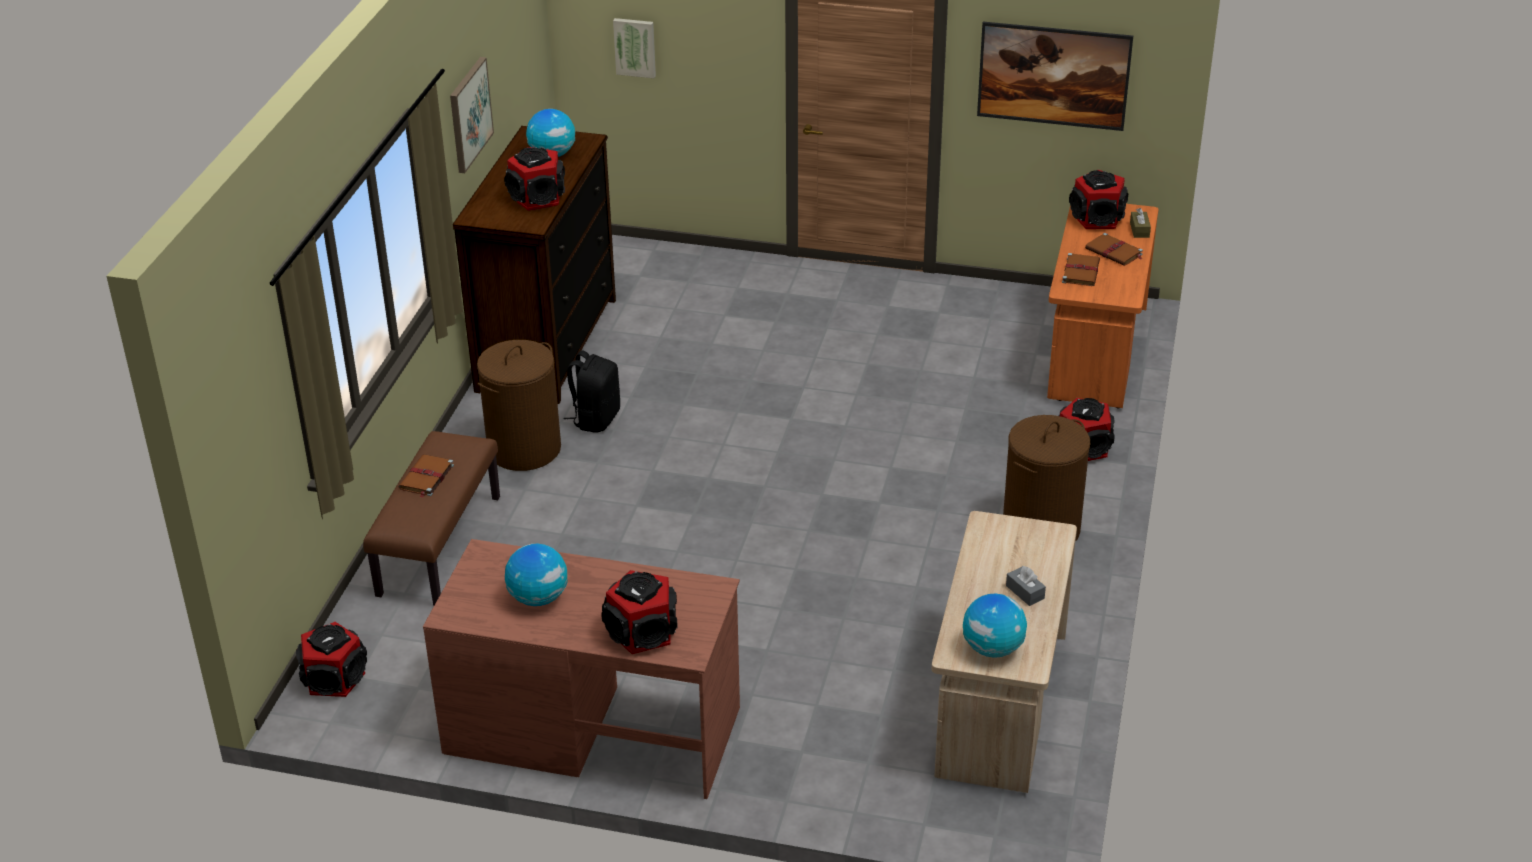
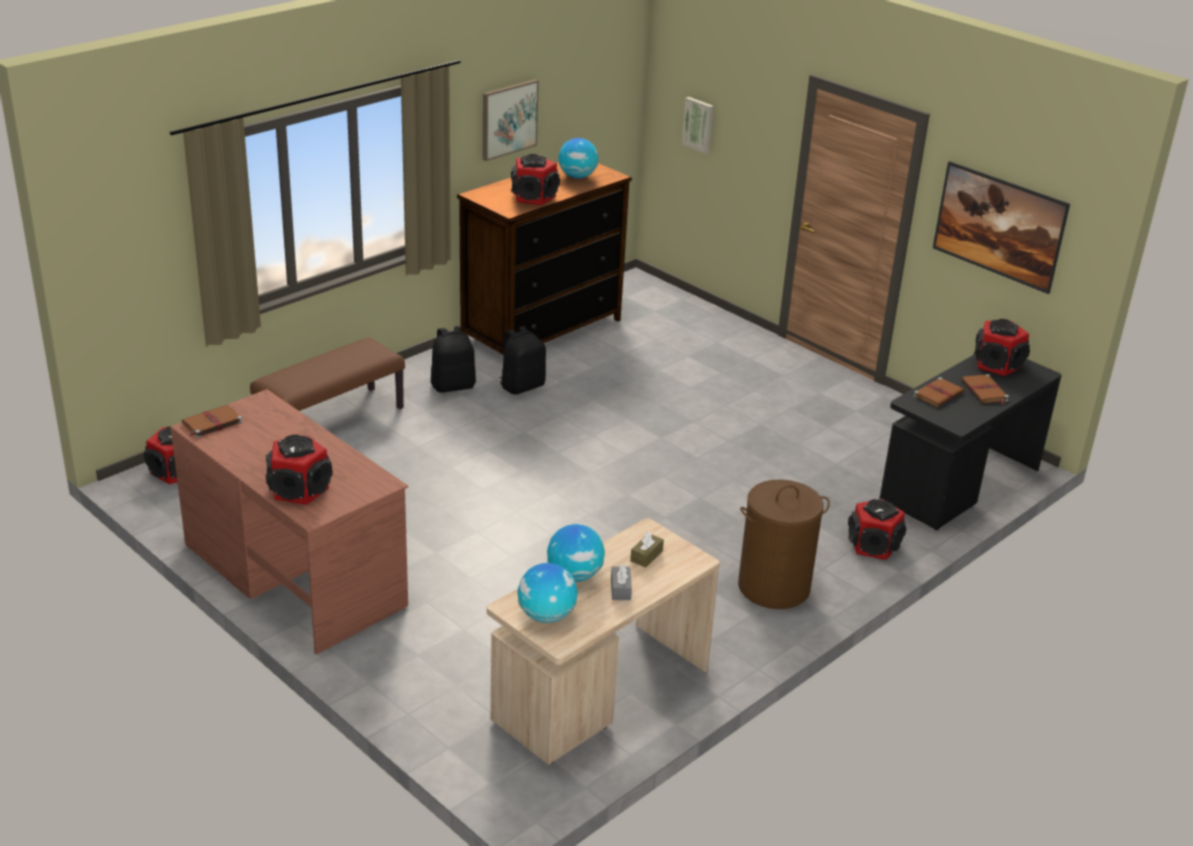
camera: 30 degrees right, 5 degrees down
(426, 478) = (328, 361): brown book -> brown book (211, 423)
(524, 449) = (453, 386): brown laundry basket -> black backpack
(538, 598) = (261, 440): globe -> globe (574, 575)
(1095, 353) = (958, 484): orange desk -> black desk
(1139, 230) = (1025, 384): brown tissue box -> brown tissue box (646, 556)

